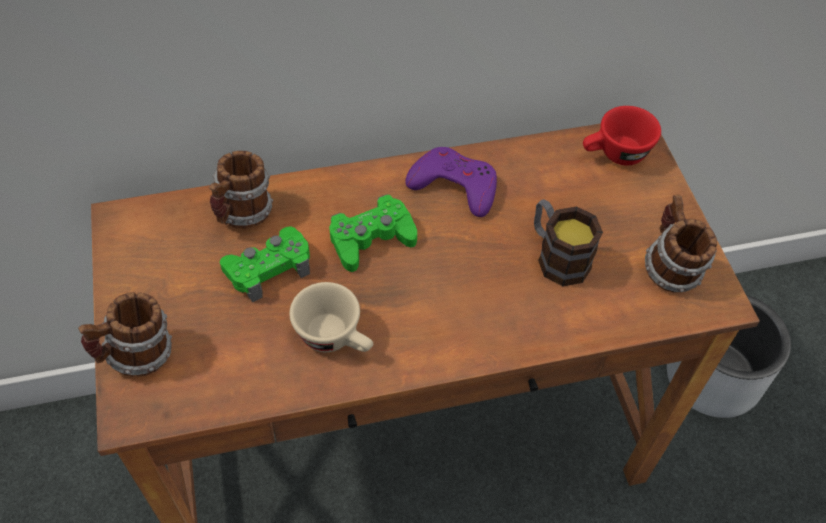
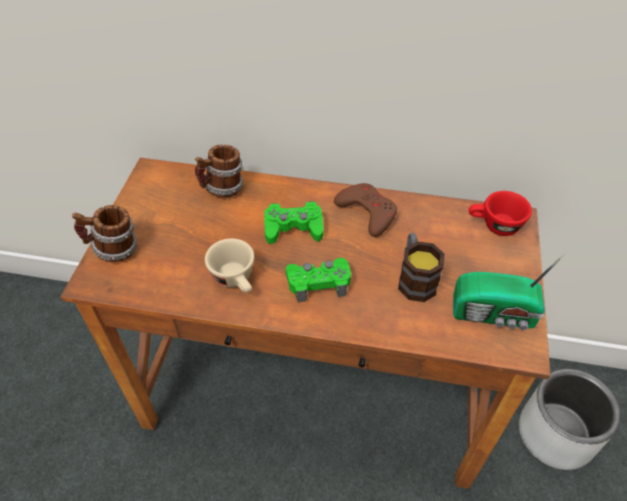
camera: 25 degrees right, 5 degrees down
(269, 268) = (219, 225): green game controller -> green game controller (318, 283)
(454, 186) = (367, 212): purple game controller -> brown game controller
(669, 268) = (495, 314): mug -> radio

